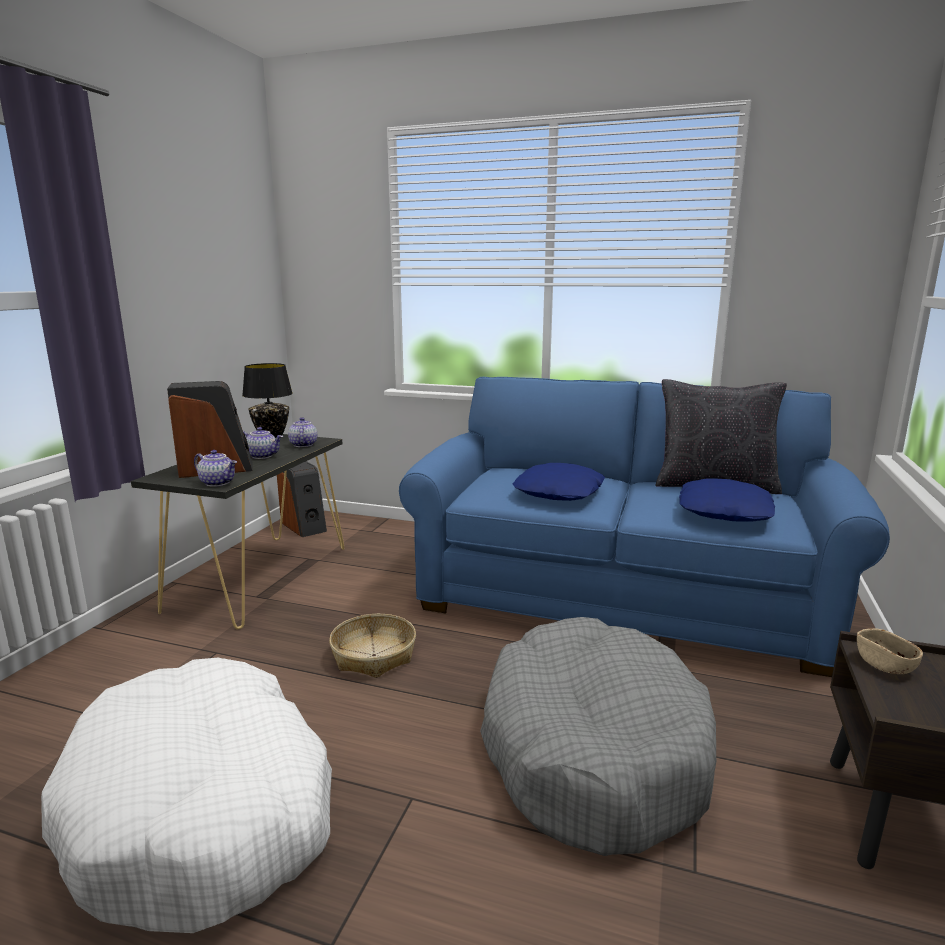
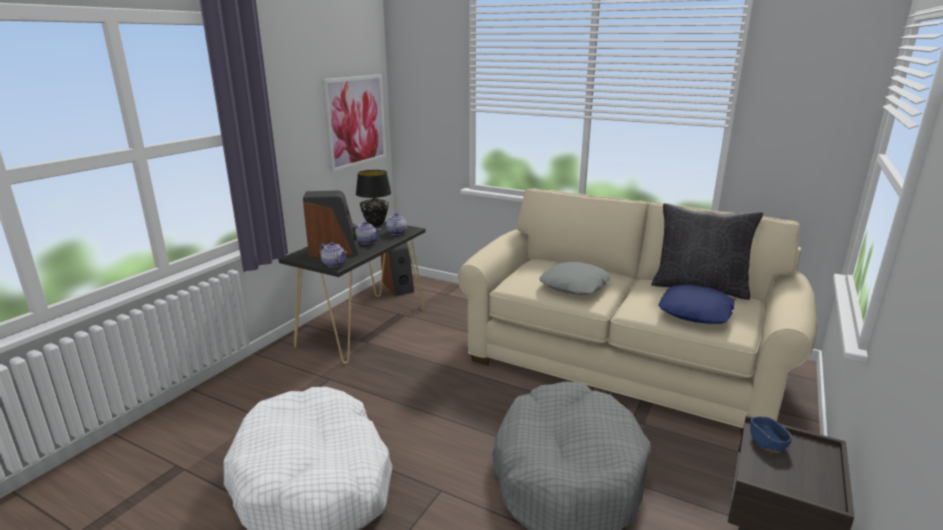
camera: 10 degrees right, 5 degrees up
(238, 300) = (356, 121): none -> picture
(373, 655) = (432, 391): basket -> none
(559, 492) = (575, 285): blue pillow -> grey pillow
(620, 596) = (621, 363): blue sofa -> beige sofa
(884, 665) = (767, 443): beige bowl -> blue bowl

